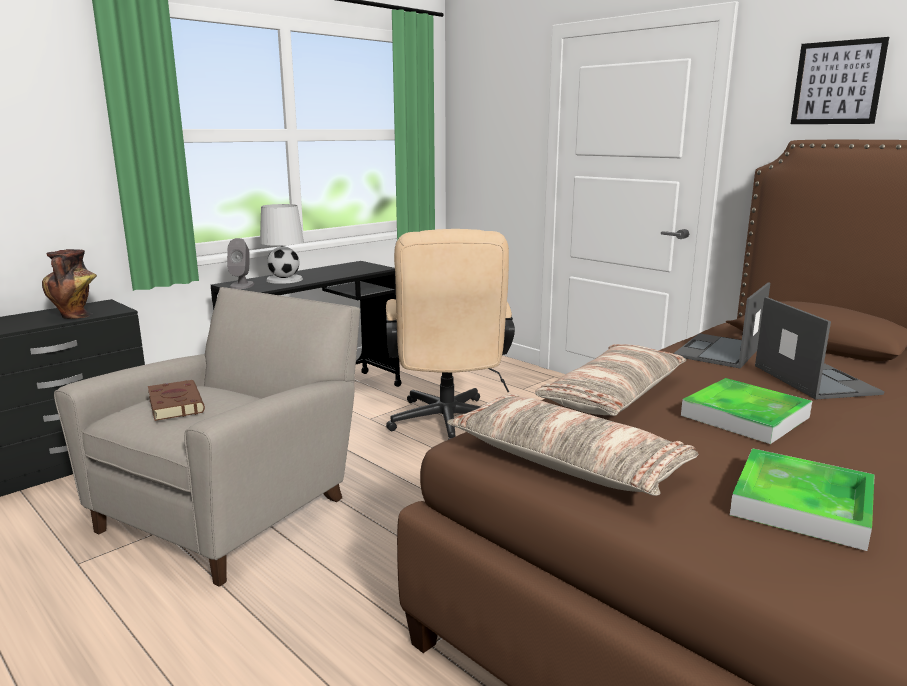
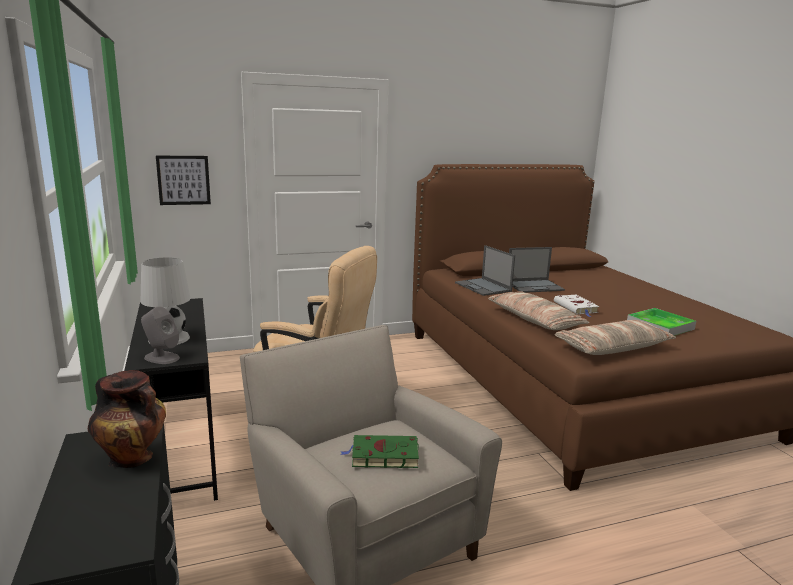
camera: 65 degrees left, 0 degrees up
(175, 404) = (382, 456): brown book -> green book
(744, 416) = (576, 308): tray -> white book
(813, 379) = (535, 286): laptop -> laptop turned 150 degrees clockwise
(837, 83) = (445, 133): picture -> picture (183, 180)

